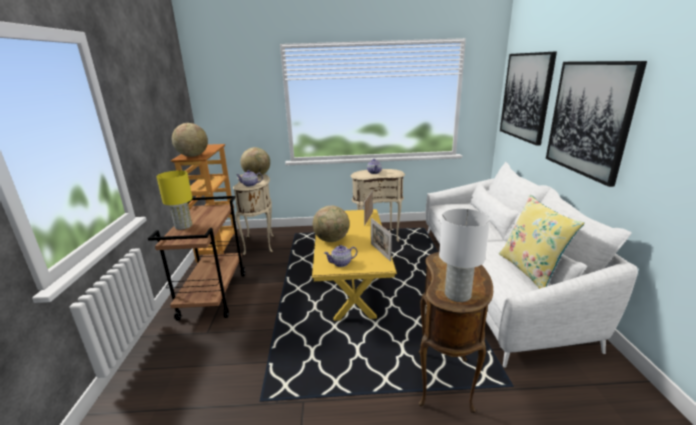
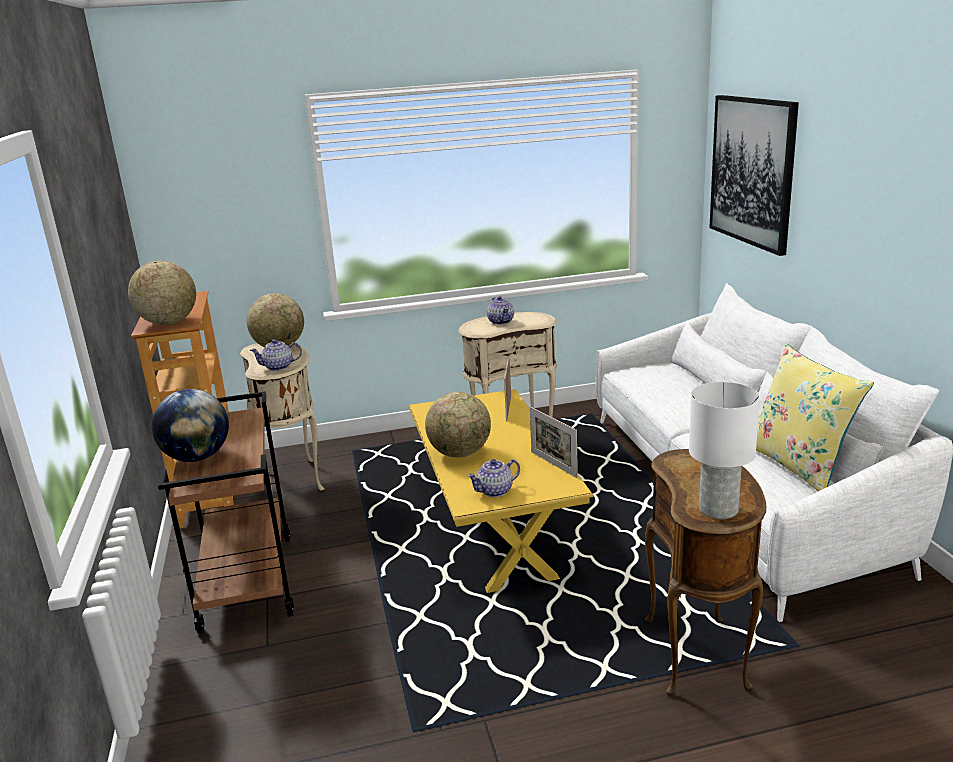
camera: 10 degrees left, 0 degrees up
(184, 226) = (197, 457): yellow table lamp -> globe
(589, 119) = (860, 215): picture -> none

